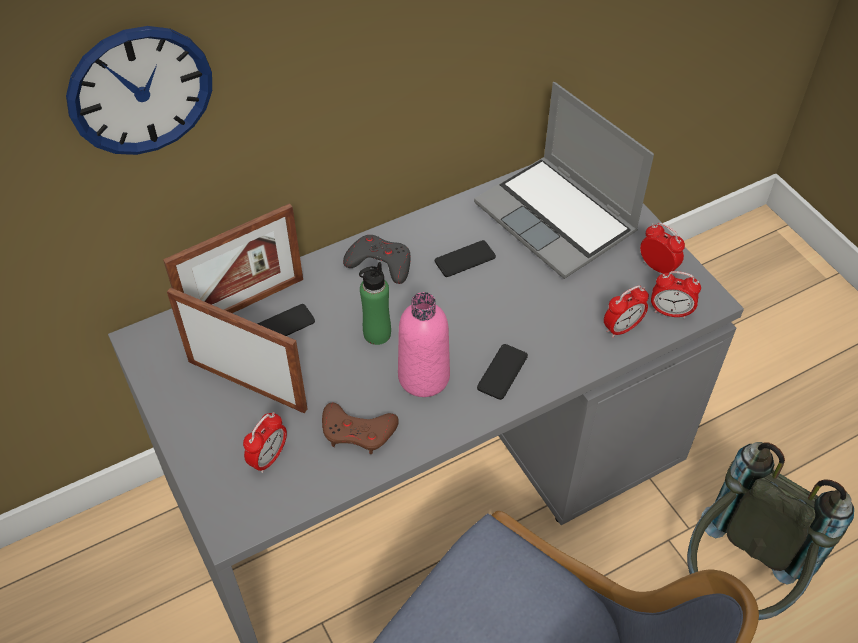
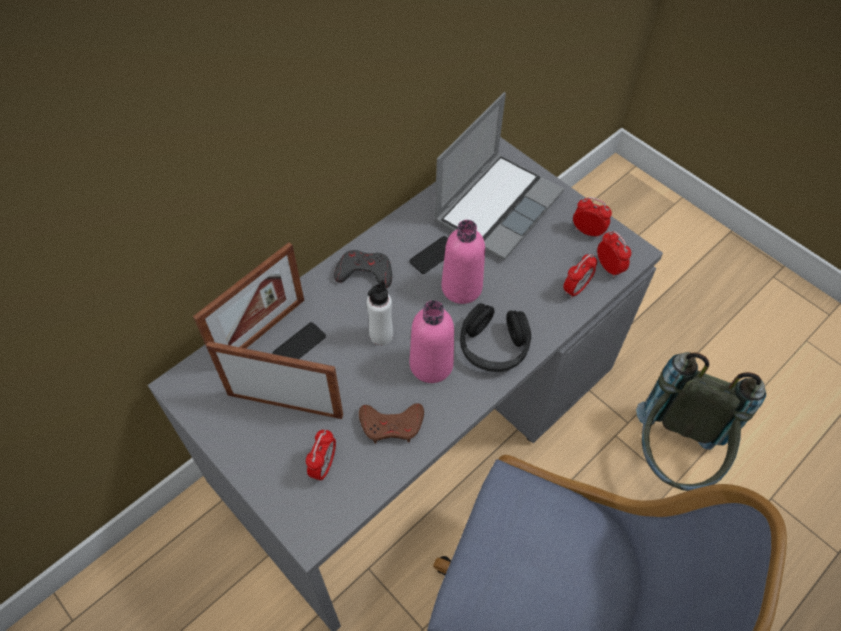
camera: 15 degrees left, 5 degrees up
(140, 91) = (150, 174): wall clock -> none
(377, 334) = (381, 335): green bottle -> white bottle
(486, 300) = (461, 287): none -> pink bottle
(502, 372) = (493, 346): phone -> black headphones
(558, 219) = (497, 205): laptop -> laptop turned 90 degrees counterclockwise
(670, 312) = (609, 267): alarm clock -> alarm clock turned 120 degrees counterclockwise

